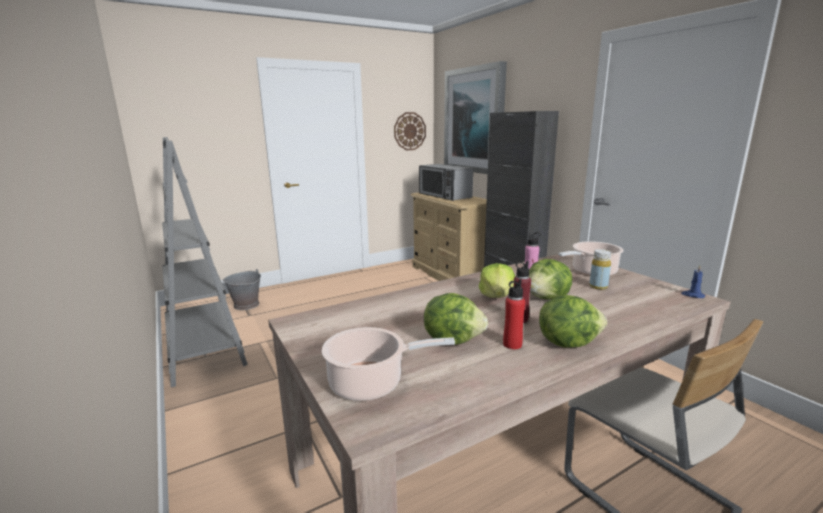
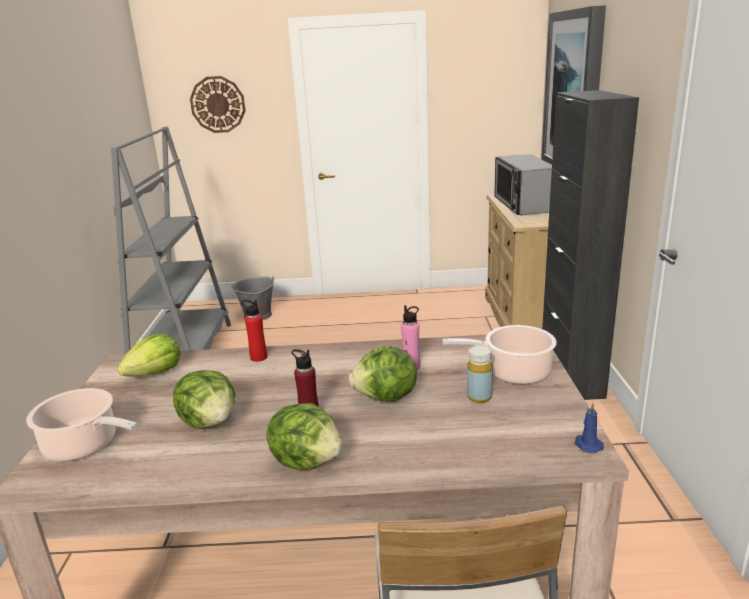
camera: 30 degrees right, 5 degrees up
(409, 131) = (501, 102): wall clock -> wall clock (218, 104)
(497, 296) = (337, 380): lettuce -> lettuce (155, 373)
(512, 344) = (251, 445): red bottle -> red bottle (258, 357)

